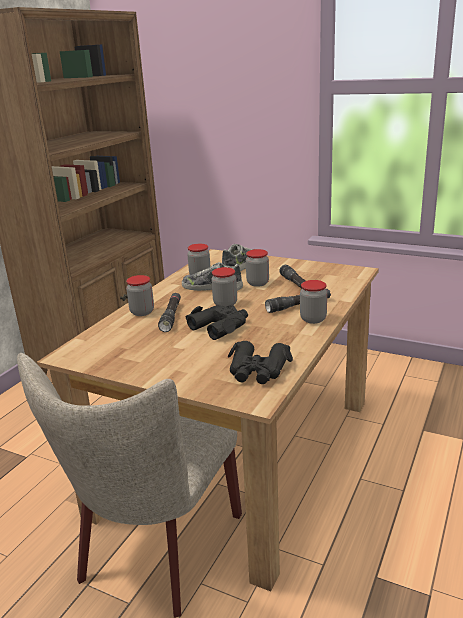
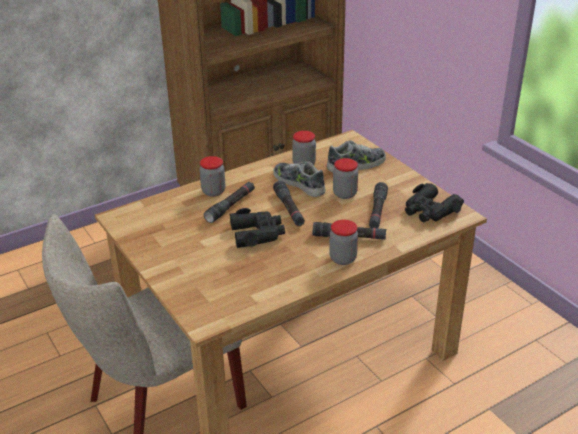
camera: 30 degrees right, 10 degrees up
(225, 304) = (289, 209): jar -> black flashlight
(258, 370) = (235, 294): black binoculars -> black binoculars (430, 211)

